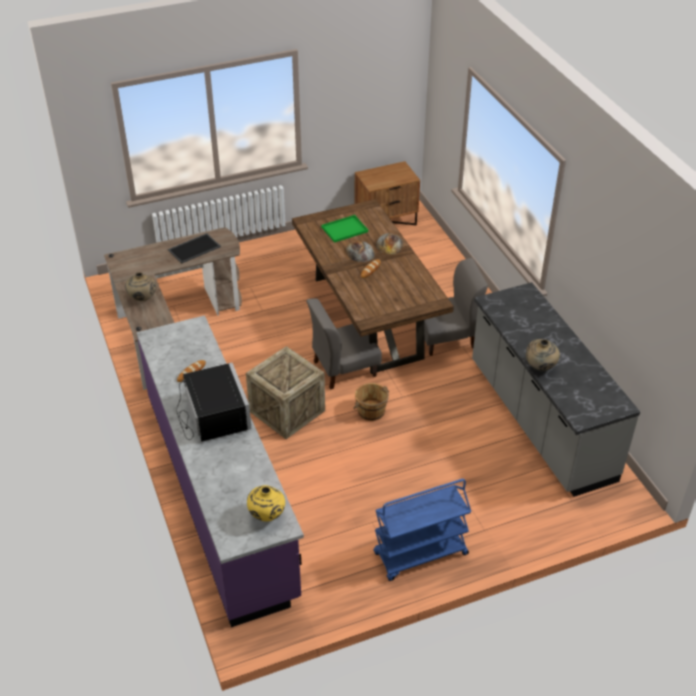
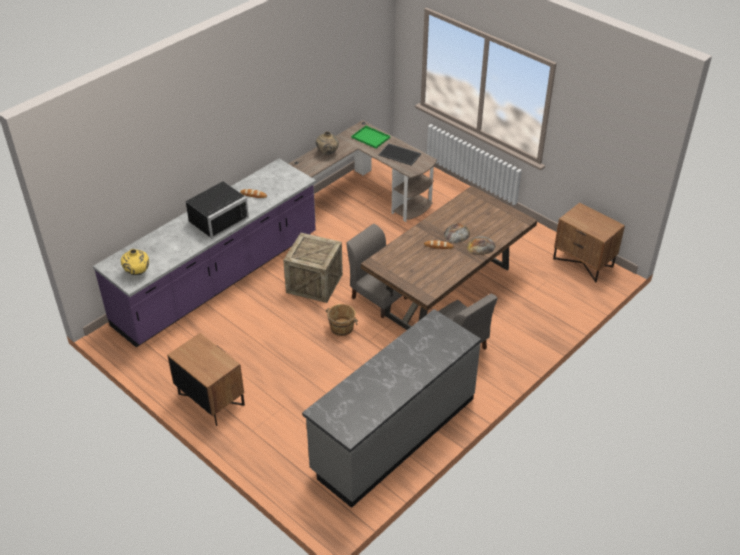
camera: 65 degrees right, 0 degrees up
(345, 229) = (481, 216): green tray -> green tray (371, 137)
(420, 555) = (210, 400): blue cart -> brown nightstand
(540, 367) = (367, 371): beige vase -> none

